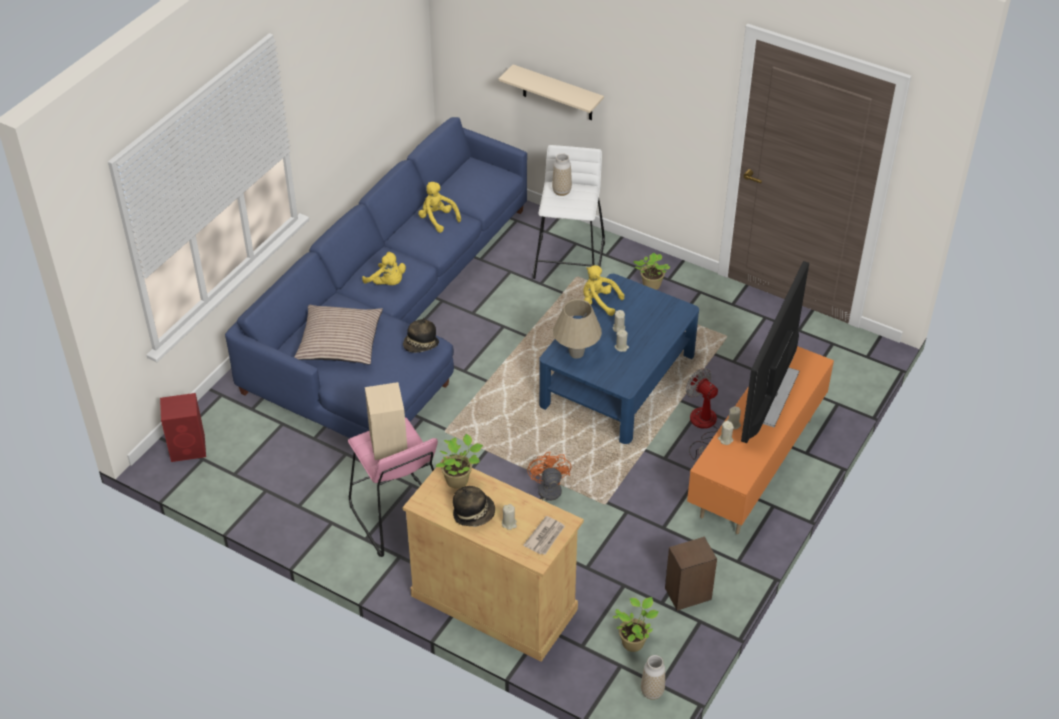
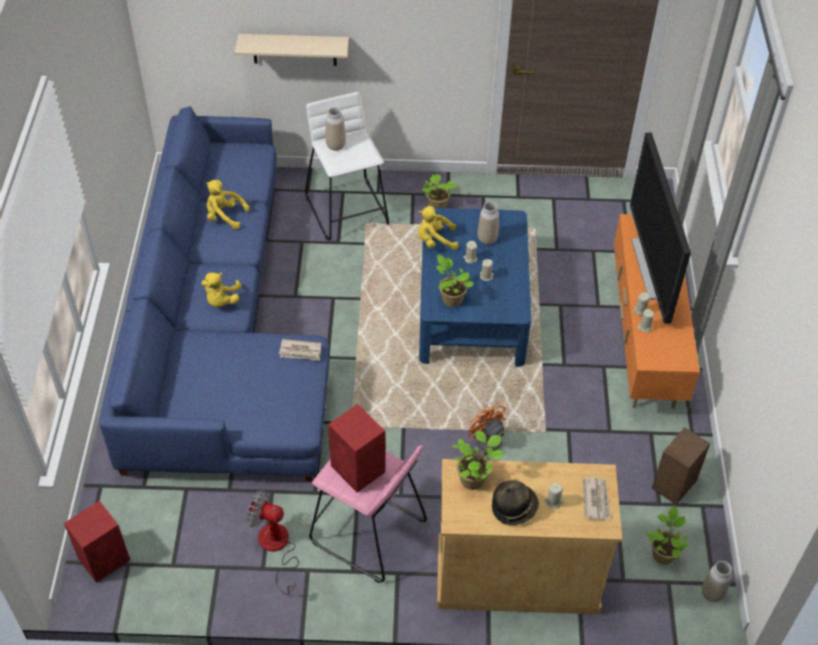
camera: 30 degrees left, 5 degrees up
(339, 342) = (217, 382): pillow -> none
(387, 283) = (221, 300): yellow plush toy -> yellow plush toy turned 90 degrees clockwise
(388, 444) = (358, 470): beige speaker -> red speaker
(421, 346) = (300, 351): hat -> newspaper
(576, 353) = (451, 299): beige table lamp -> potted plant
(646, 318) = (487, 239): none -> vase
(702, 426) = (573, 320): fan -> fan (276, 548)

